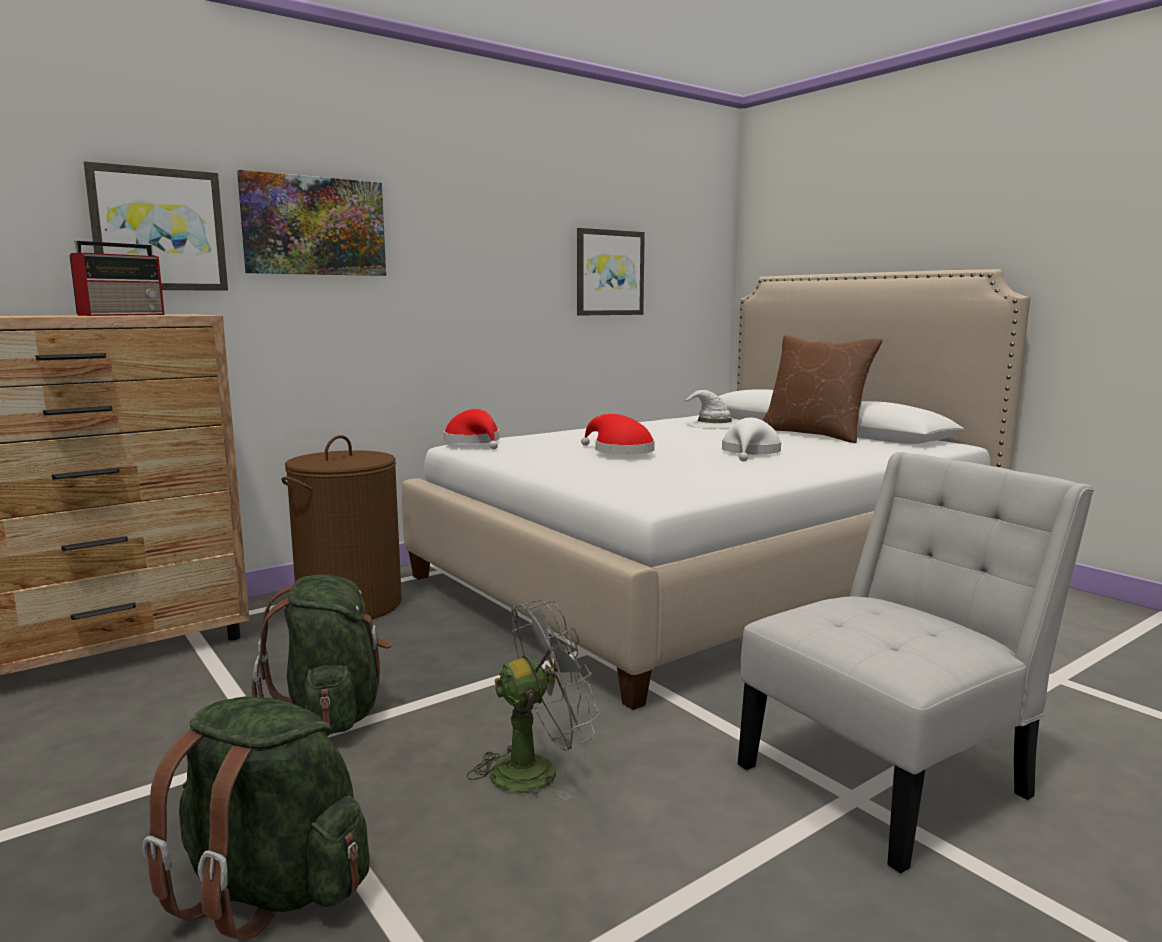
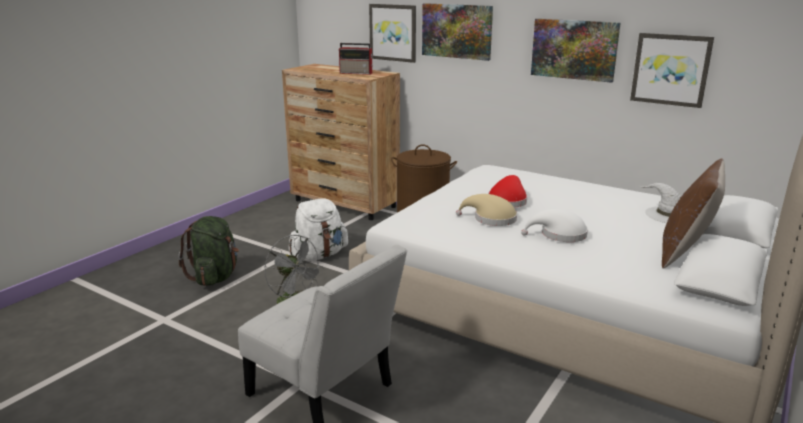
camera: 70 degrees right, 10 degrees up
(332, 714) = (319, 255): green backpack -> white backpack
(474, 442) = (492, 168): red hat -> none
(505, 252) = (574, 49): none -> picture
(676, 464) = (491, 219): none -> beige hat

